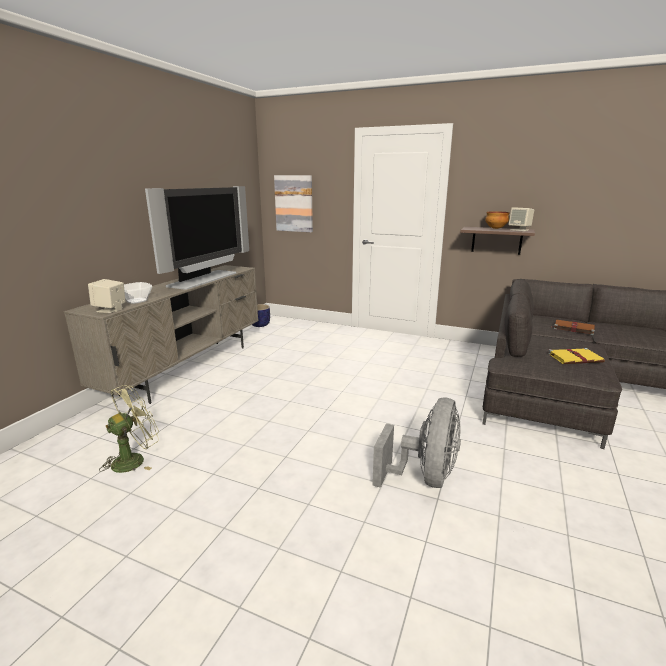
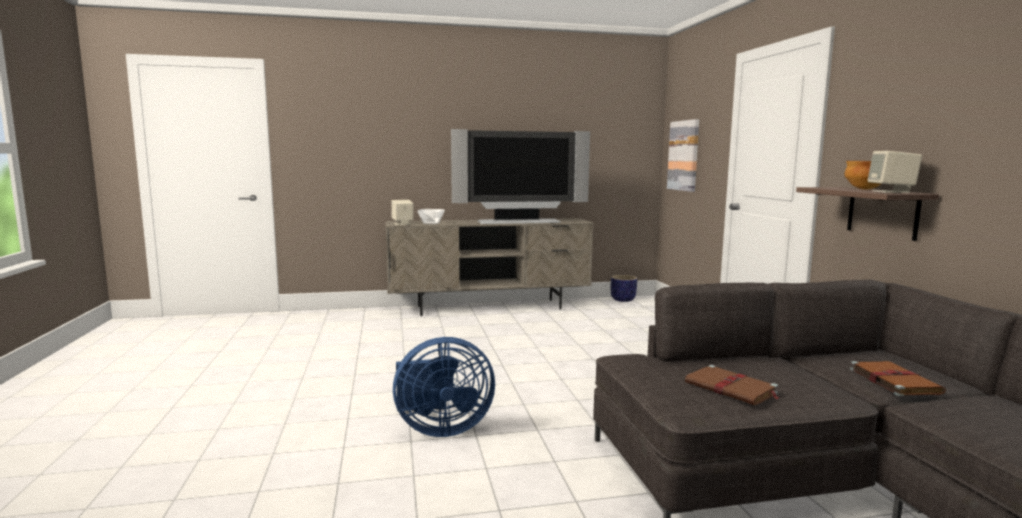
camera: 55 degrees right, 10 degrees down
(134, 459) = (349, 335): green fan -> none
(424, 477) = (440, 428): grey fan -> blue fan
(575, 358) = (732, 389): yellow book -> brown book

